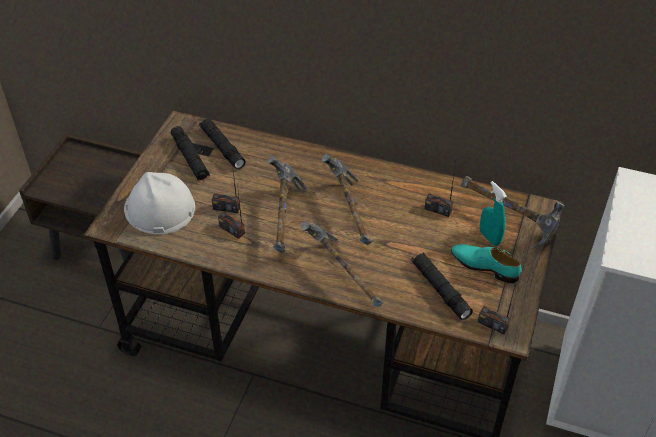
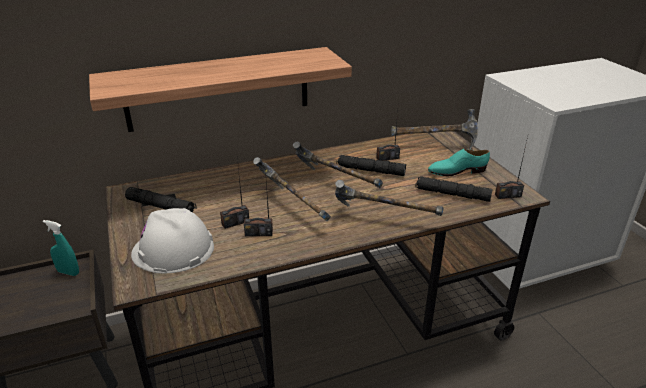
camera: 40 degrees left, 15 degrees down
(222, 148) = (182, 190): black flashlight -> black flashlight (370, 170)
(287, 65) = (219, 89): none -> shelf
(489, 238) = (437, 157): turquoise spray bottle -> turquoise spray bottle (68, 272)

